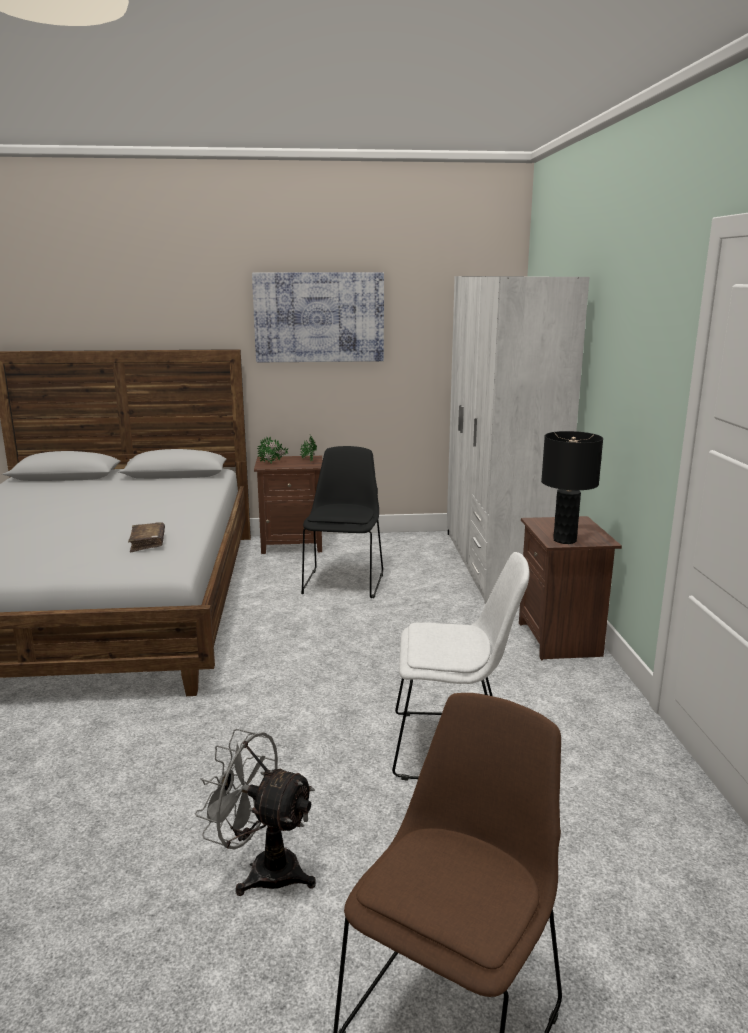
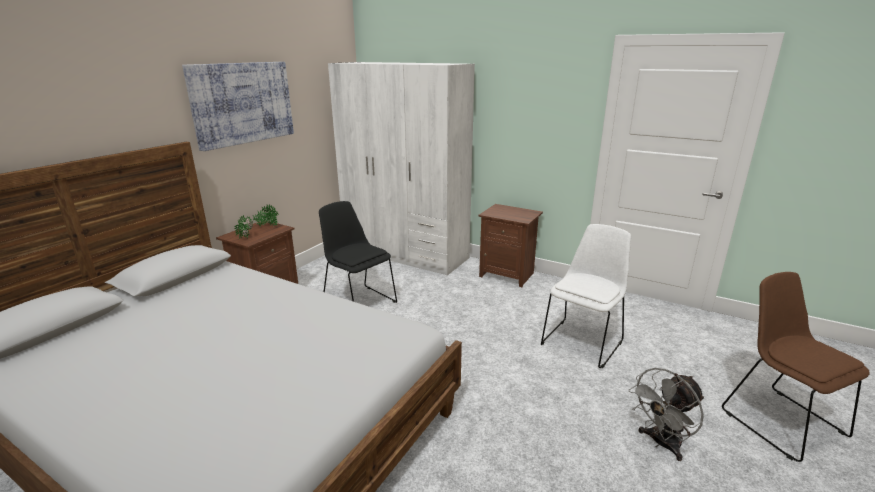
camera: 55 degrees left, 5 degrees up
(148, 543) = (347, 327): brown book -> none
(564, 540) = (523, 217): black table lamp -> none

